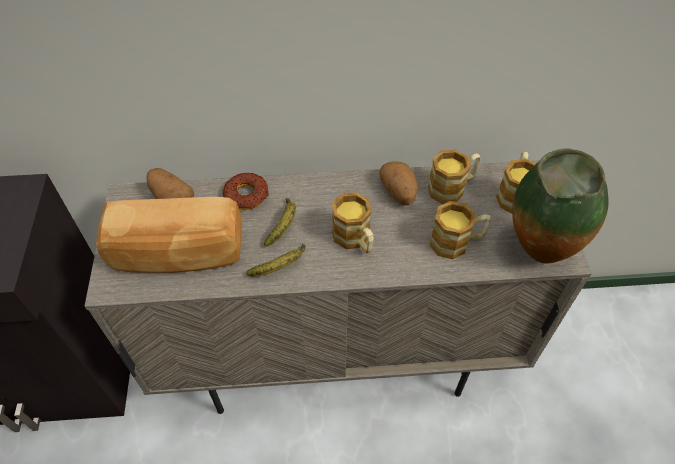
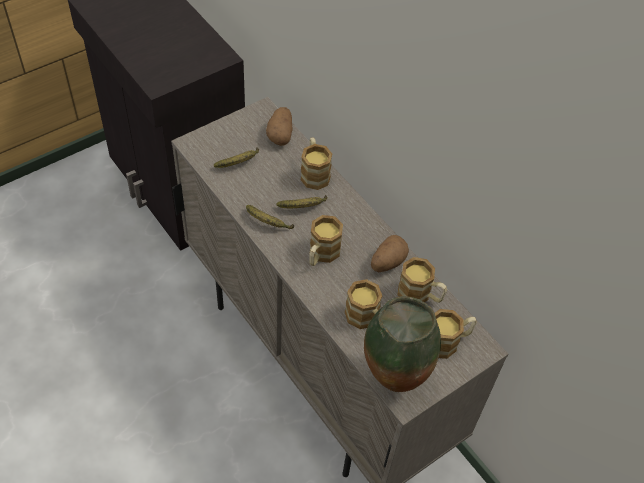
camera: 55 degrees right, 0 degrees up
(178, 253) = (239, 163): bread -> banana
(246, 195) = (314, 173): donut -> mug

